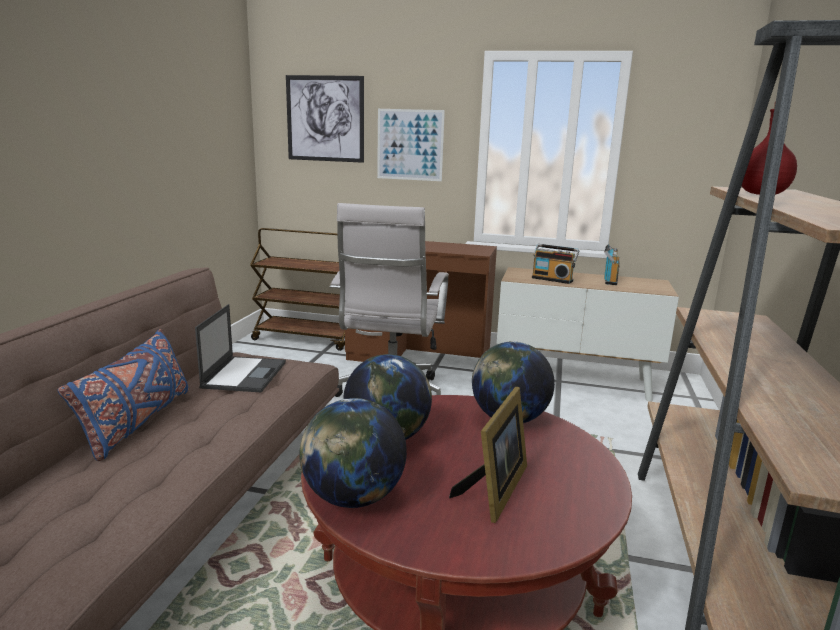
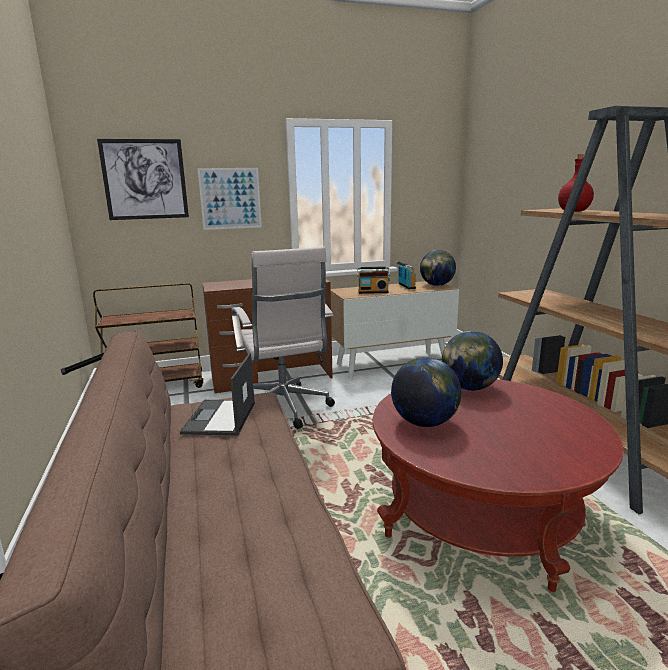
camera: 30 degrees left, 0 degrees up
(137, 422) = (188, 485): blue pillow -> none
(244, 374) = (220, 418): laptop -> laptop turned 150 degrees counterclockwise
(353, 498) = (471, 466): globe -> globe (436, 285)
(495, 490) = (531, 430): picture frame -> none

